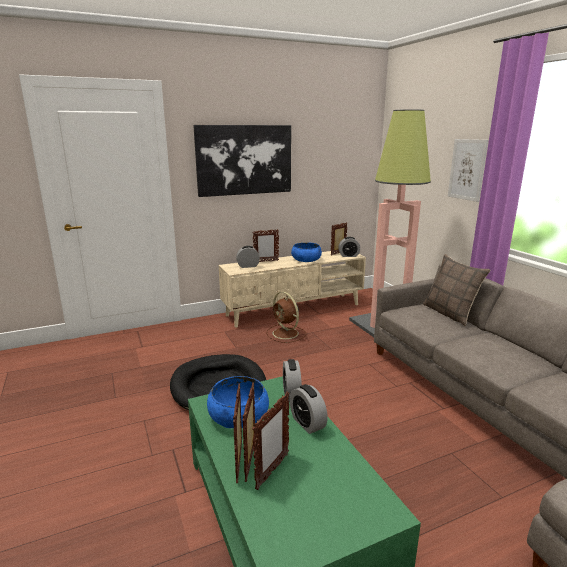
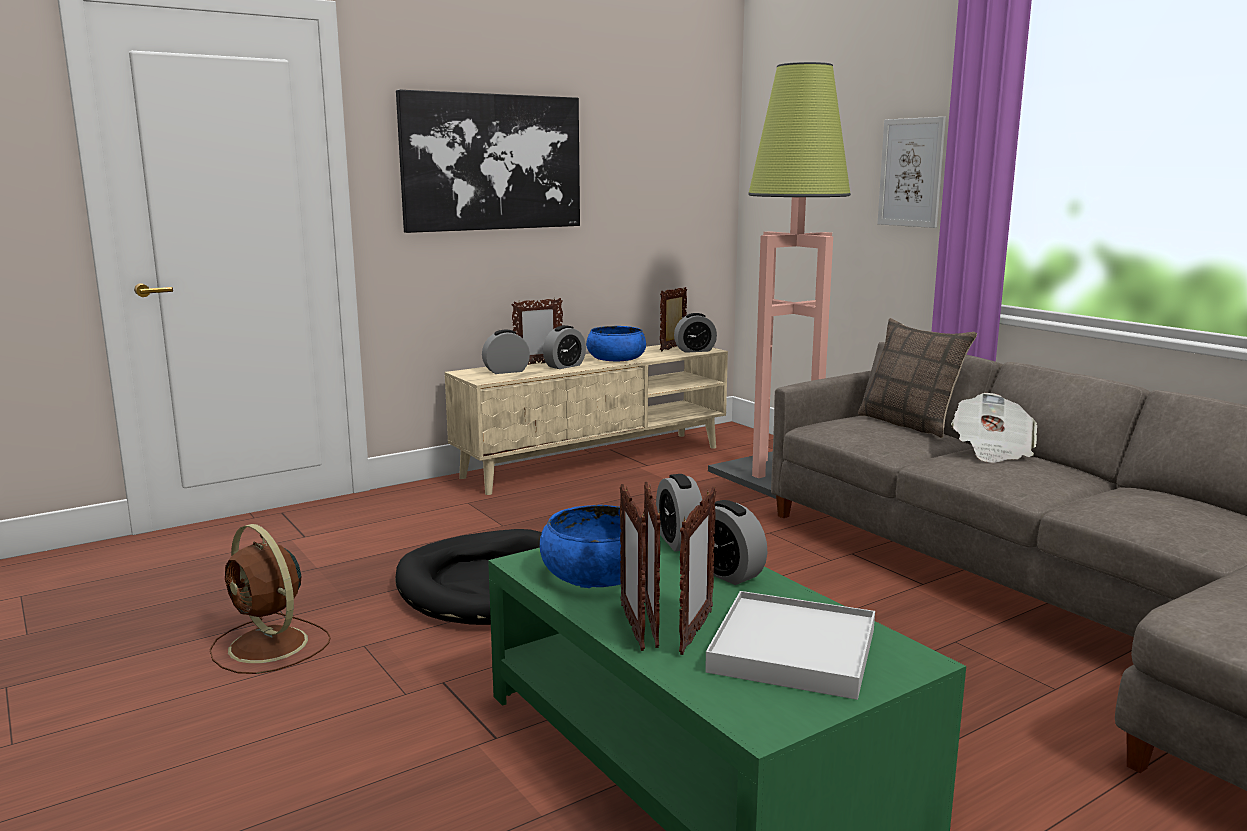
camera: 10 degrees left, 5 degrees down
(278, 264) = (564, 366): none -> alarm clock
(286, 334) = (594, 499): brown fan -> brown fan (270, 646)
(321, 495) = (793, 651): none -> white tray
(491, 339) = (992, 451): none -> newspaper

